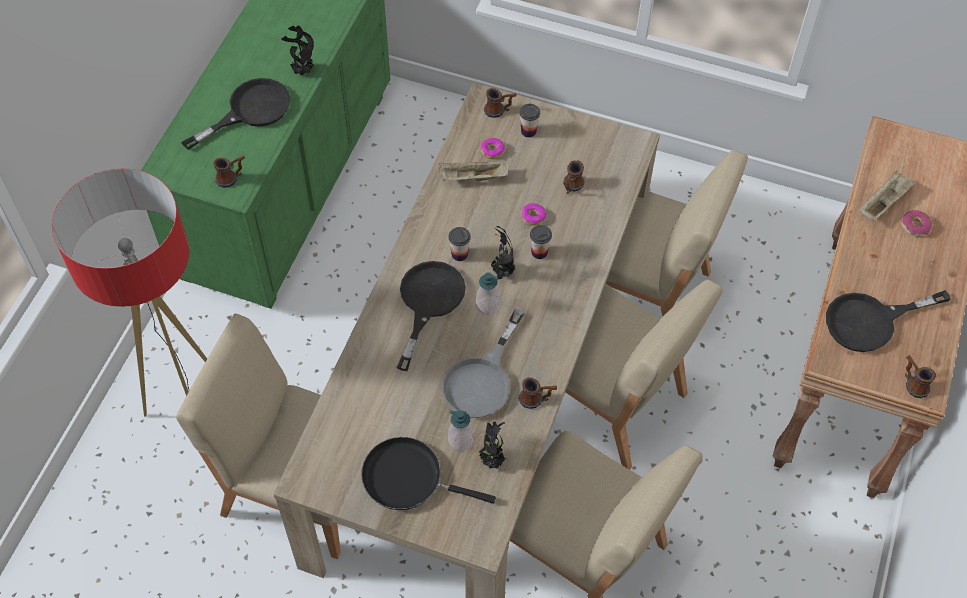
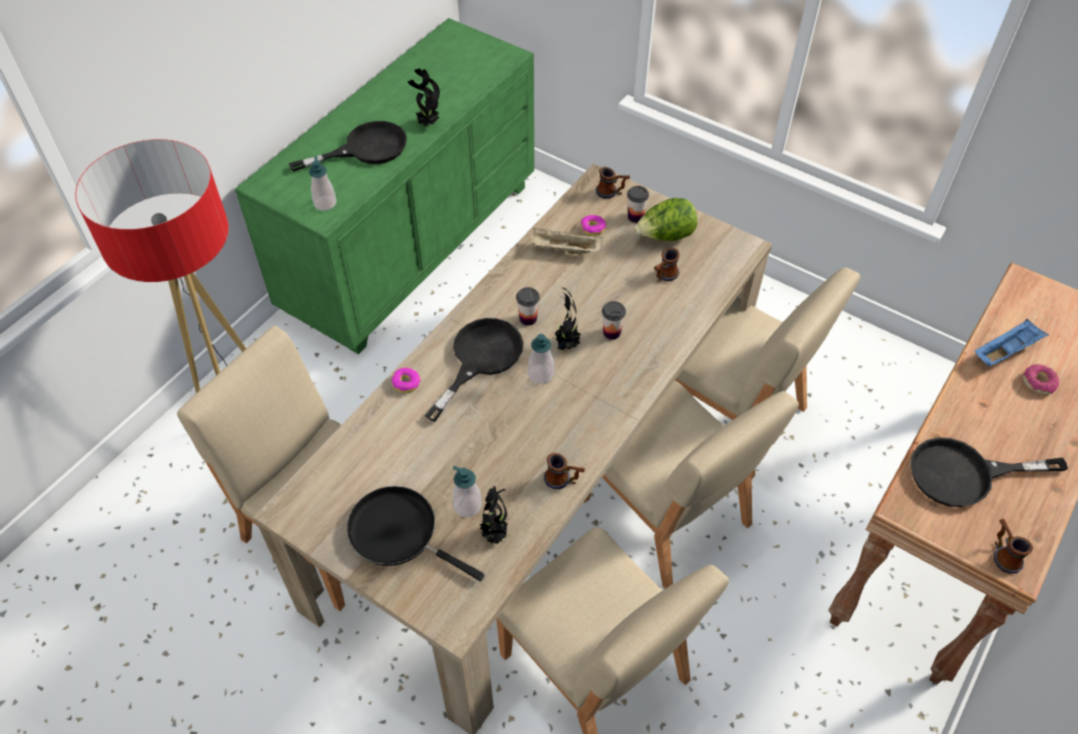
camera: 15 degrees right, 5 degrees down
(232, 177) = (325, 203): mug -> soap dispenser
(482, 379) = (511, 447): grey frying pan -> none
(533, 217) = (616, 297): donut -> donut (406, 383)
(561, 146) = (665, 236): none -> lettuce
(883, 202) = (1005, 351): beige tray -> blue tray

